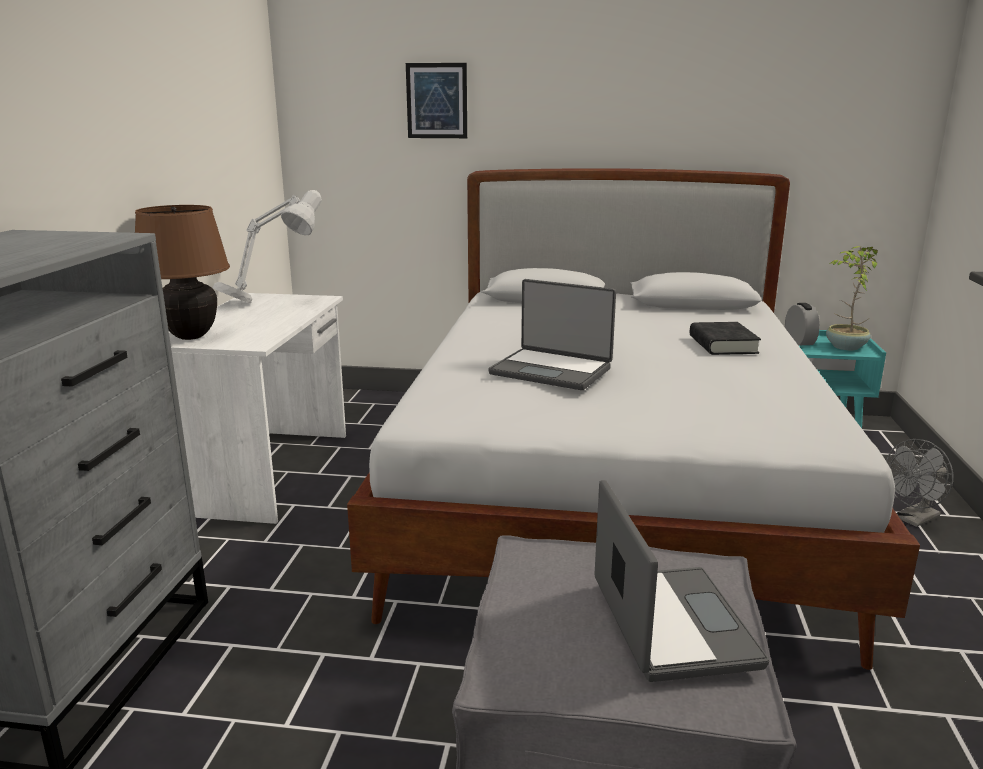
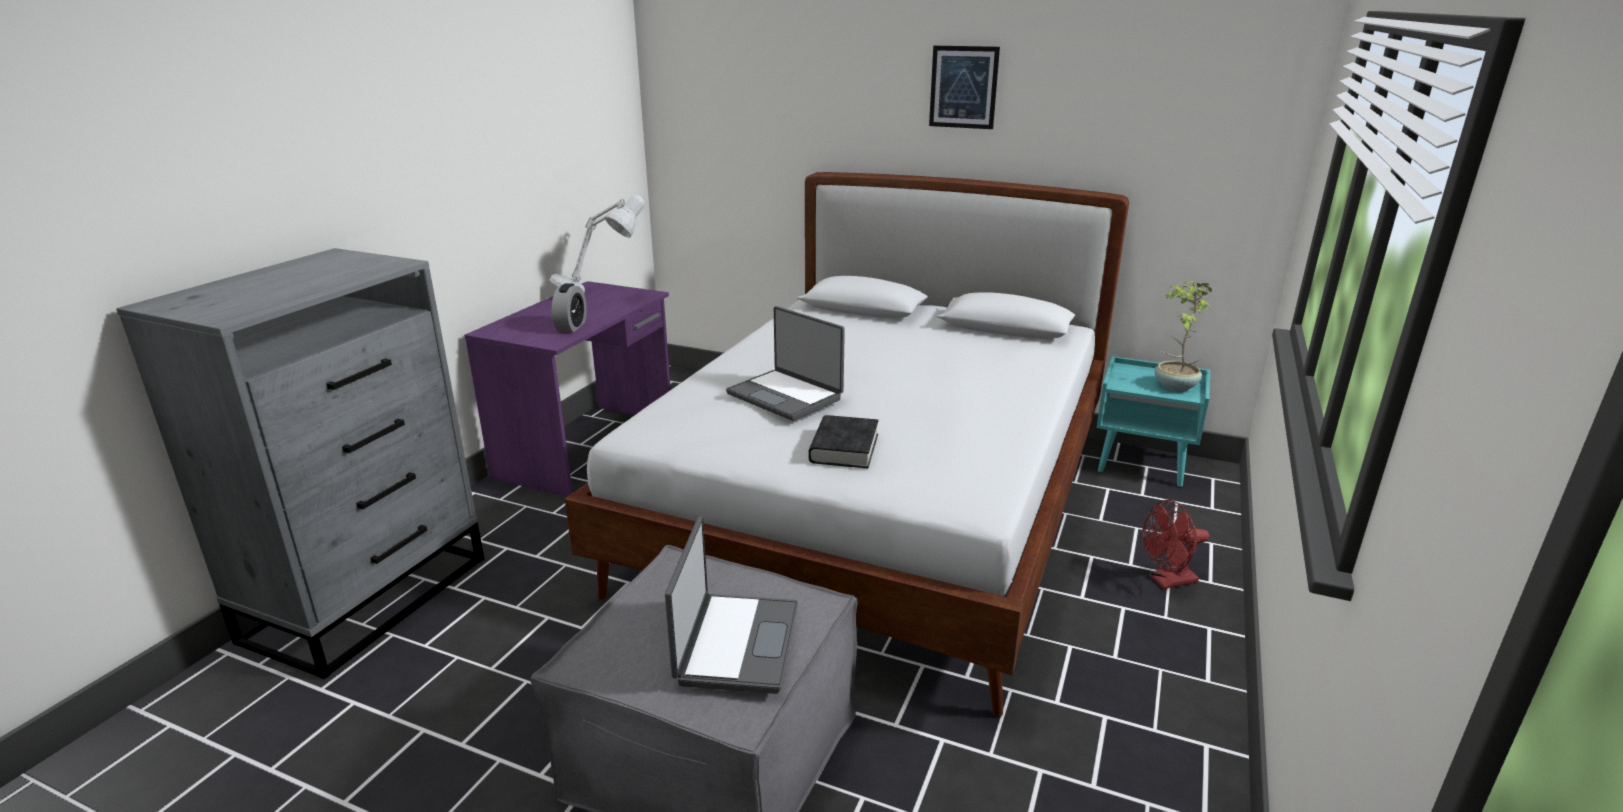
camera: 15 degrees right, 5 degrees up
(190, 337) = (508, 328): brown table lamp -> none
(269, 471) = (589, 447): white desk -> purple desk
(437, 101) = (782, 101): picture -> picture (963, 87)
(722, 345) = (982, 382): black book -> black book (844, 448)
(799, 341) = (1130, 374): alarm clock -> alarm clock (571, 327)
(913, 519) = (1167, 581): grey fan -> red fan

